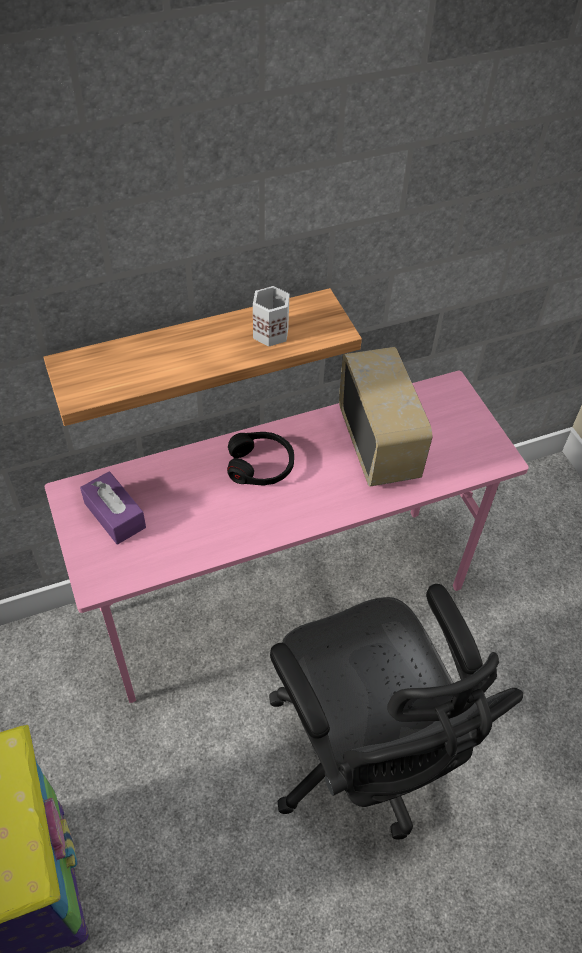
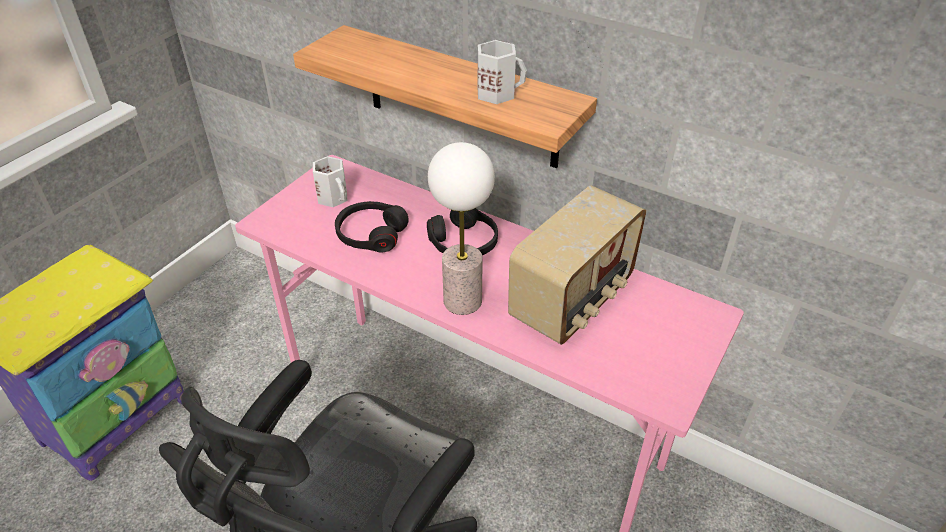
camera: 55 degrees right, 10 degrees down
(115, 515) = (334, 197): purple tissue box -> white mug
(192, 517) = (371, 234): none -> black headphones
(325, 505) = (462, 301): none -> table lamp

